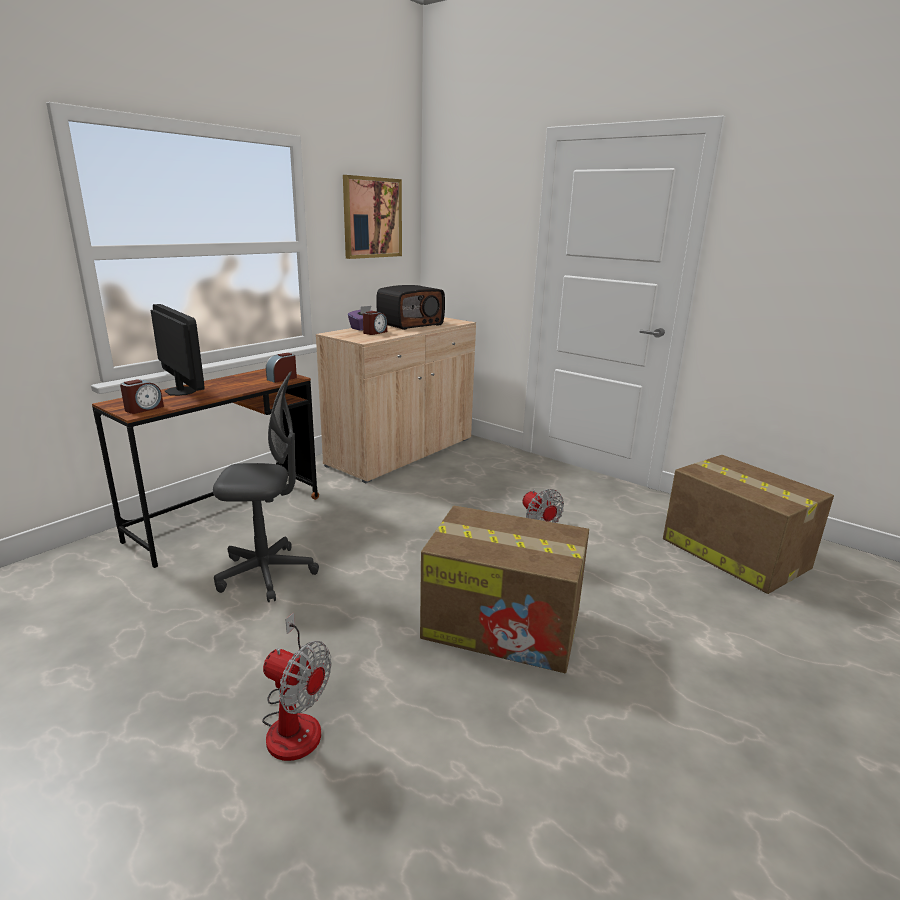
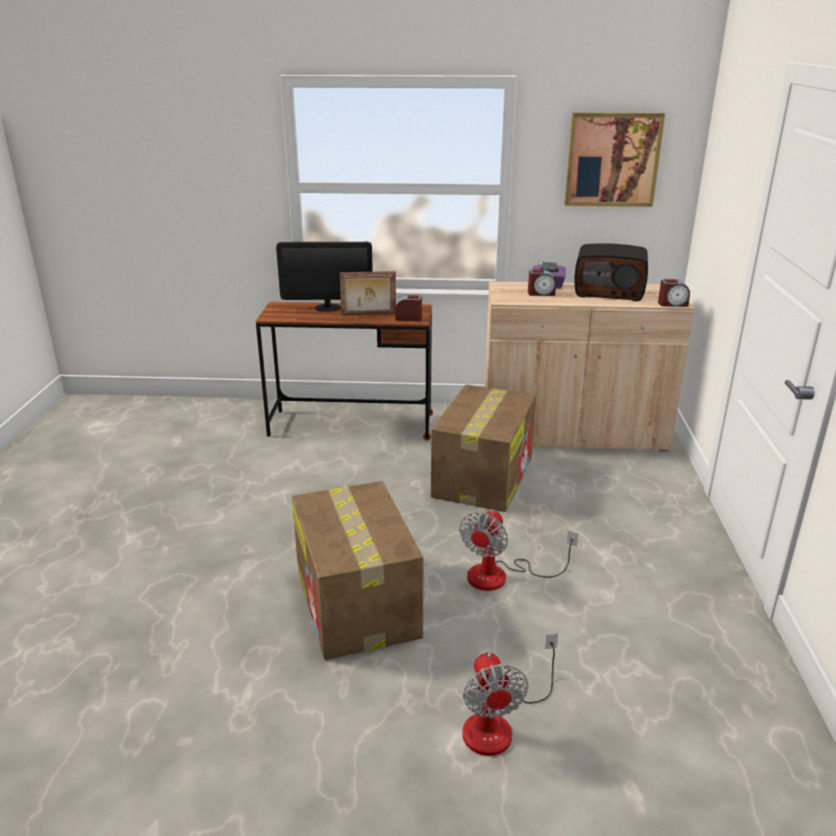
camera: 55 degrees right, 5 degrees up
(143, 408) = (280, 315): alarm clock -> alarm clock (672, 304)
(180, 391) = (327, 308): monitor -> monitor turned 75 degrees clockwise
(238, 385) = (368, 315): none -> picture frame
(266, 574) = (305, 475): grey office chair -> none
(294, 721) = (175, 561): fan -> fan (499, 723)
(732, 552) = (690, 724): cardboard box -> cardboard box (483, 476)

